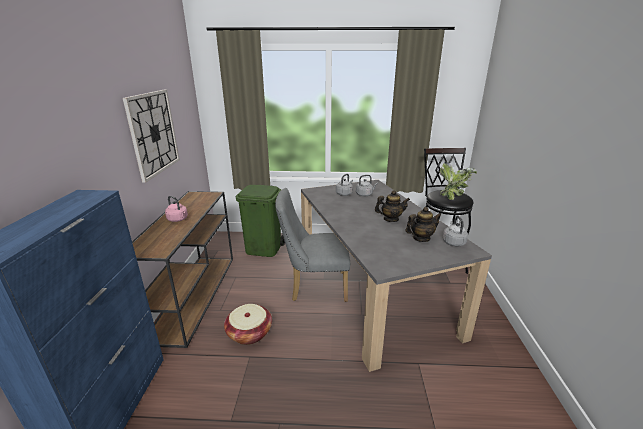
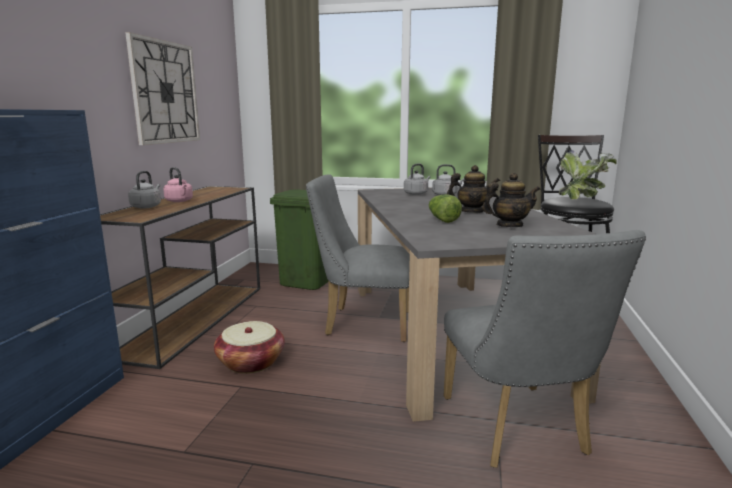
camera: 10 degrees right, 10 degrees down
(376, 233) = (442, 219): none -> lettuce
(432, 370) = (518, 431): none -> grey chair
(453, 242) = (559, 230): grey kettle -> grey kettle (147, 206)

